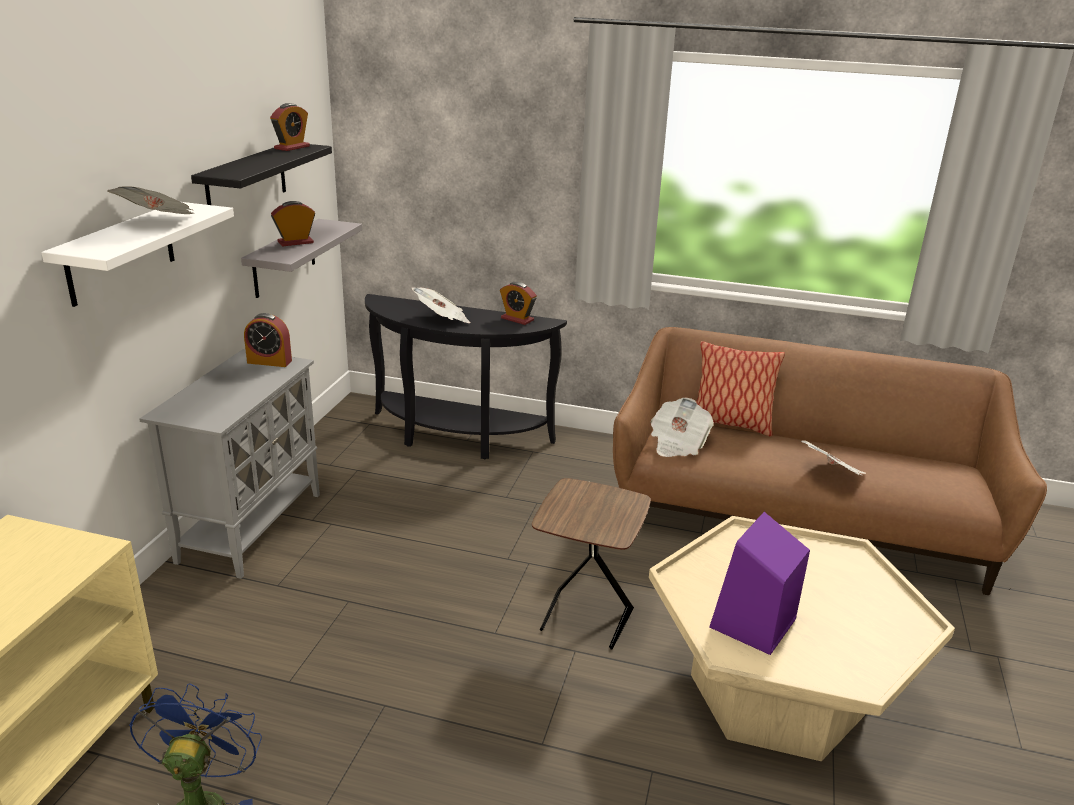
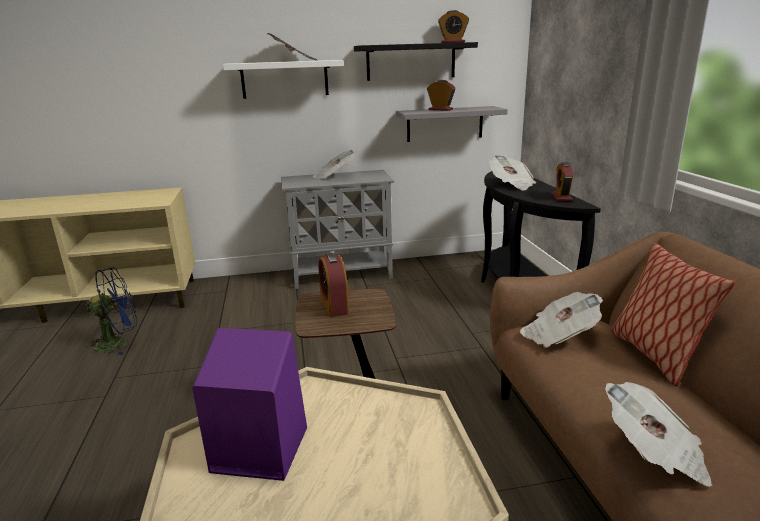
camera: 65 degrees right, 5 degrees down
(219, 384) = (334, 176): none -> newspaper
(269, 361) = (376, 175): alarm clock -> alarm clock (334, 306)

